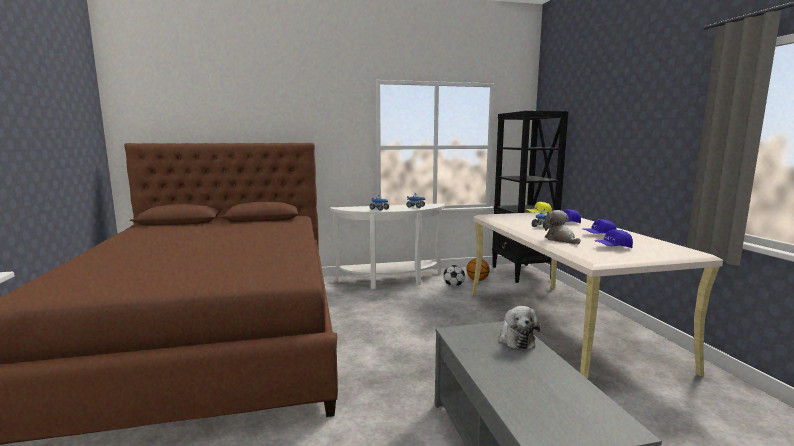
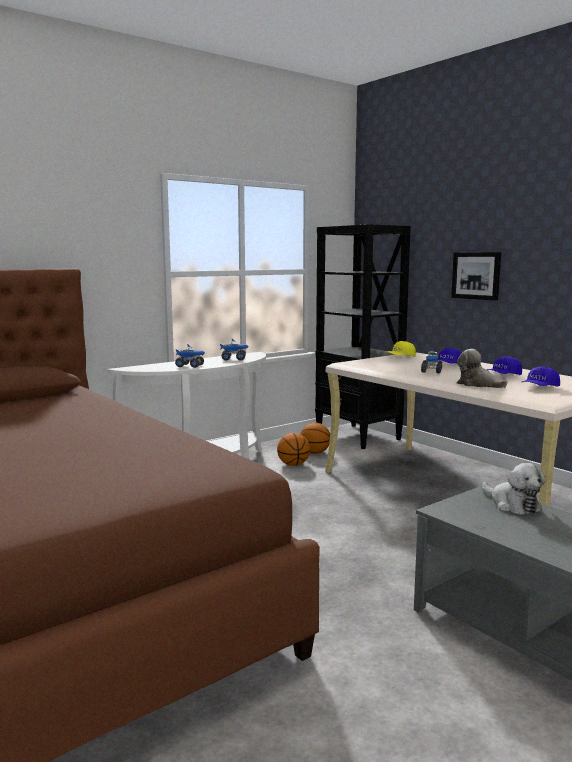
camera: 25 degrees left, 0 degrees up
(453, 286) = (293, 465): football -> basketball
(611, 151) = (476, 275): none -> picture

